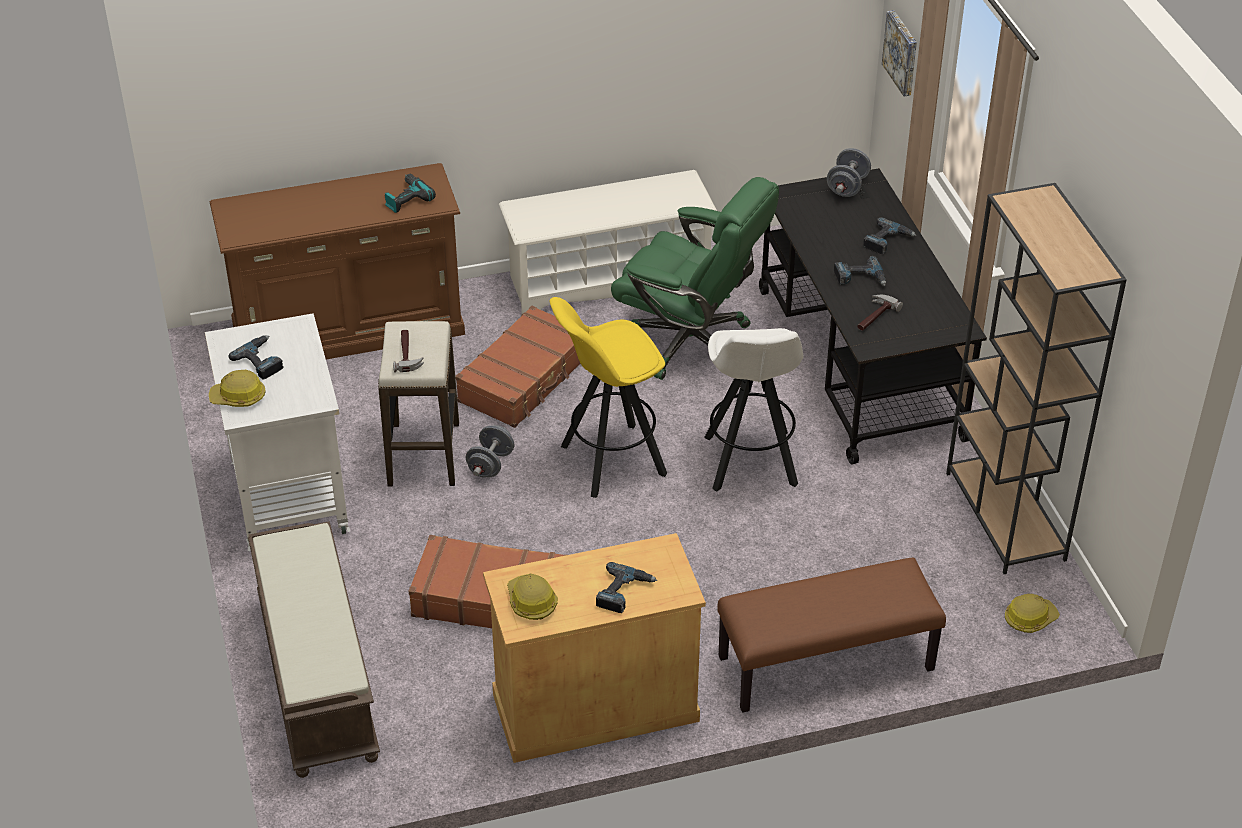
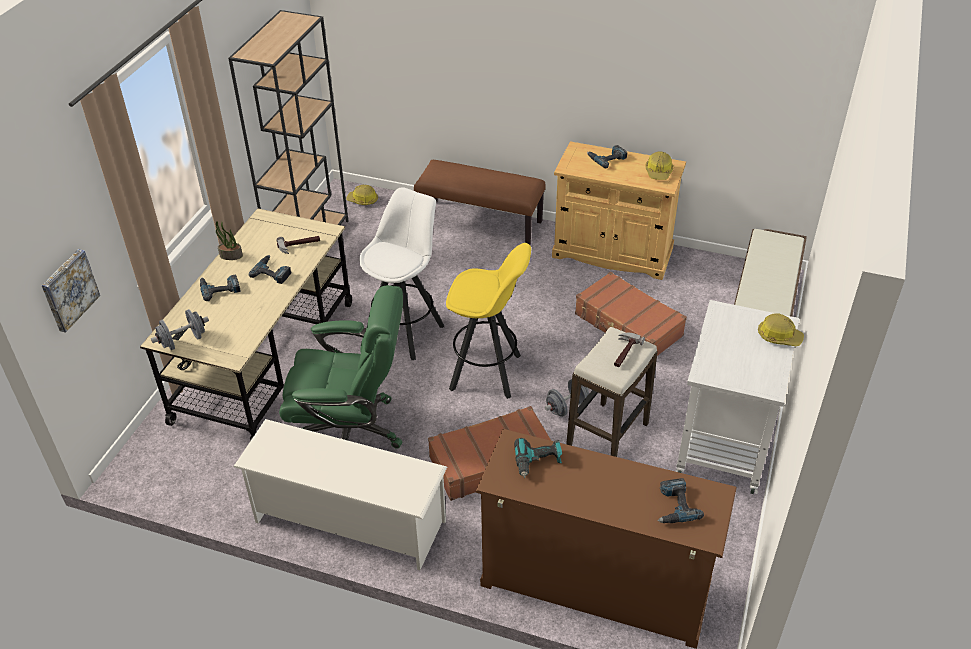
camera: 145 degrees left, 0 degrees up
(262, 360) = (748, 357): power drill -> power drill (674, 506)
(689, 342) = (351, 431): green office chair -> green office chair turned 120 degrees clockwise
(859, 363) = (265, 361): black desk -> beige desk
(928, 274) = (230, 256): none -> potted plant

